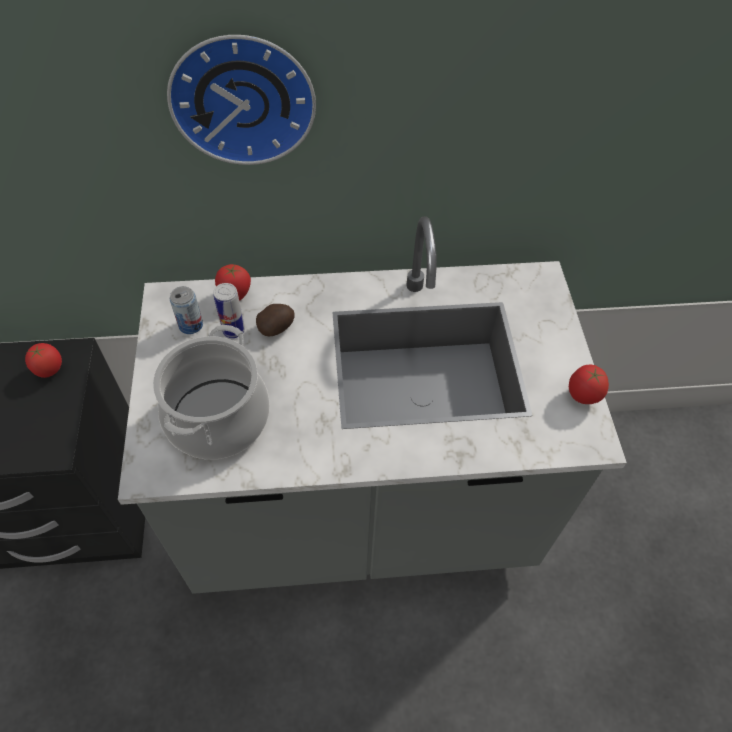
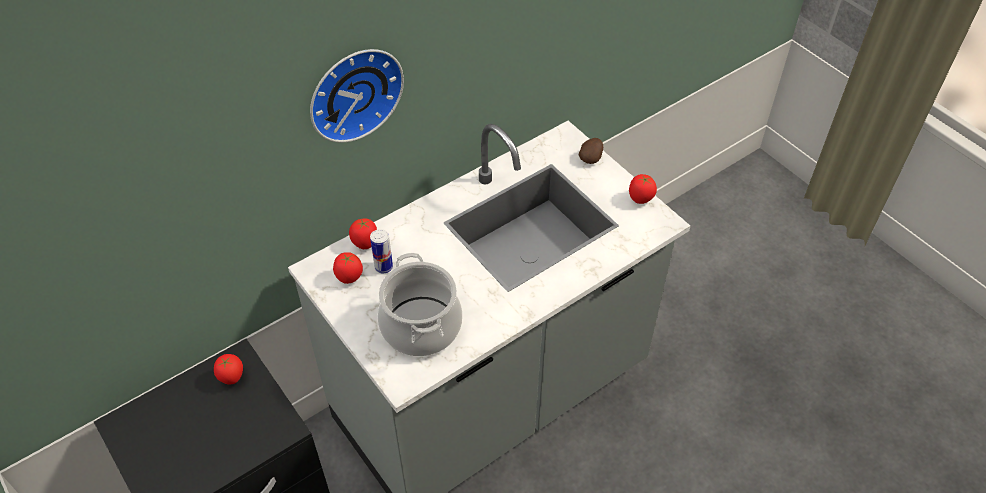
camera: 30 degrees left, 5 degrees down
(191, 325) = (349, 278): can -> tomato
(277, 328) = (413, 251): potato -> potato (591, 158)

